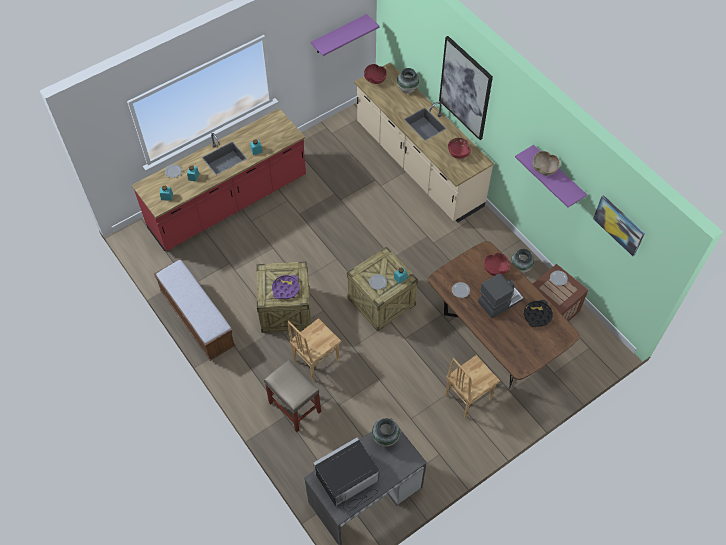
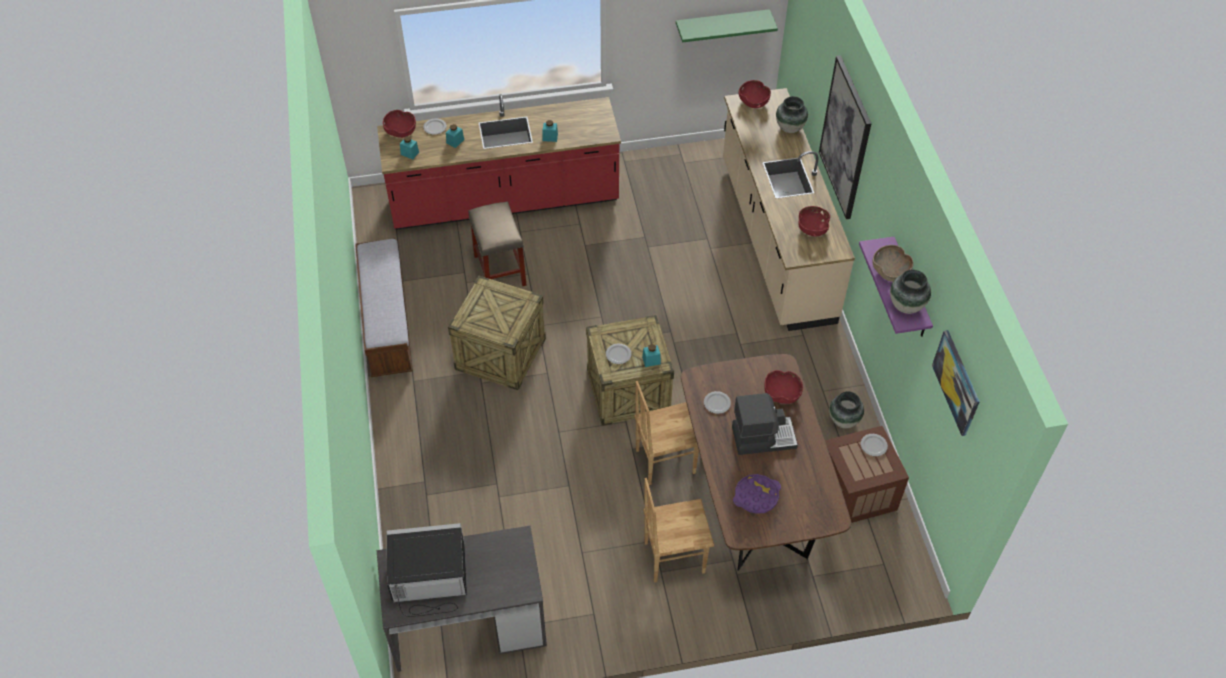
camera: 25 degrees right, 5 degrees down
(151, 183) = (401, 131): none -> red bowl
(285, 288) = (496, 318): purple tray -> purple tray (756, 496)
(294, 407) = (442, 475): beige stool -> beige stool (499, 270)
(315, 360) = (501, 429): brown chair -> brown chair (664, 461)
(339, 34) = (722, 25): purple shelf -> green shelf
(385, 438) = (507, 547): vase -> vase (905, 306)
(537, 315) = (805, 476): black tray -> none

